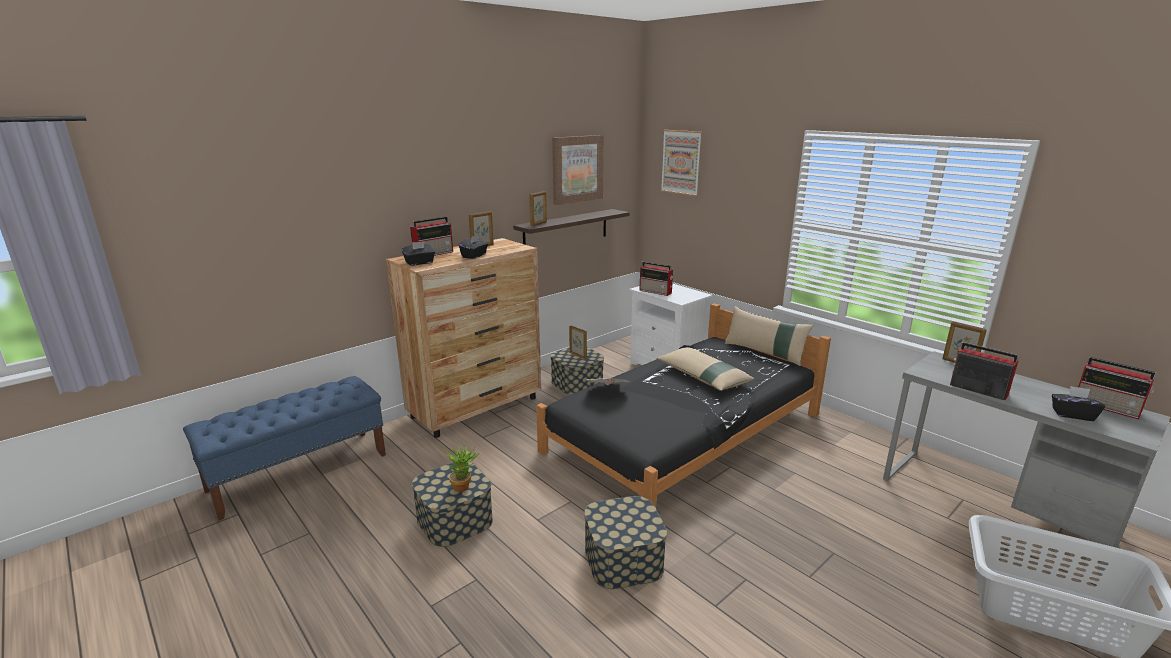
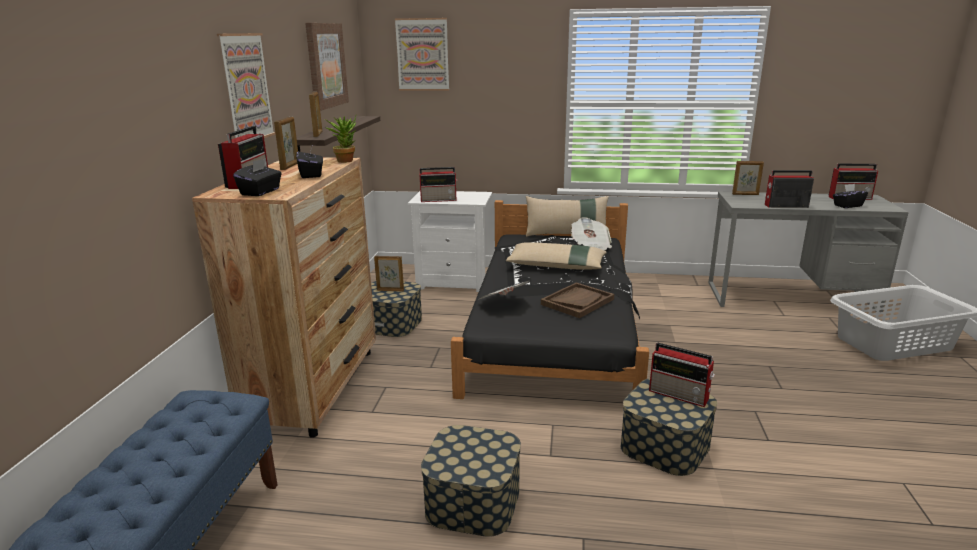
camera: 40 degrees left, 0 degrees up
(463, 486) = (489, 449): potted plant -> potted plant (346, 160)
(464, 188) = (246, 88): none -> picture
(641, 520) = (680, 395): none -> radio
(662, 412) = (577, 302): none -> brown tray
(763, 370) = (591, 246): none -> newspaper

